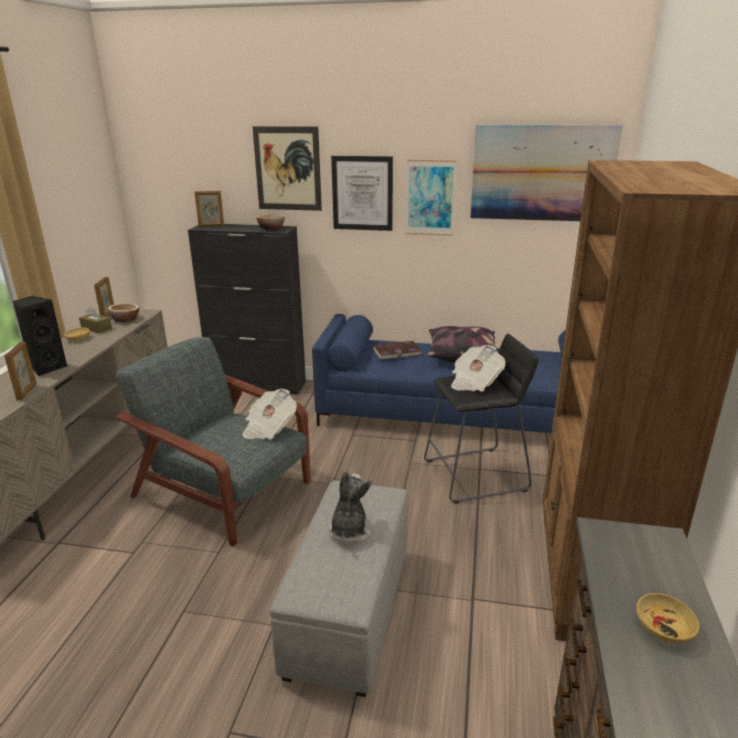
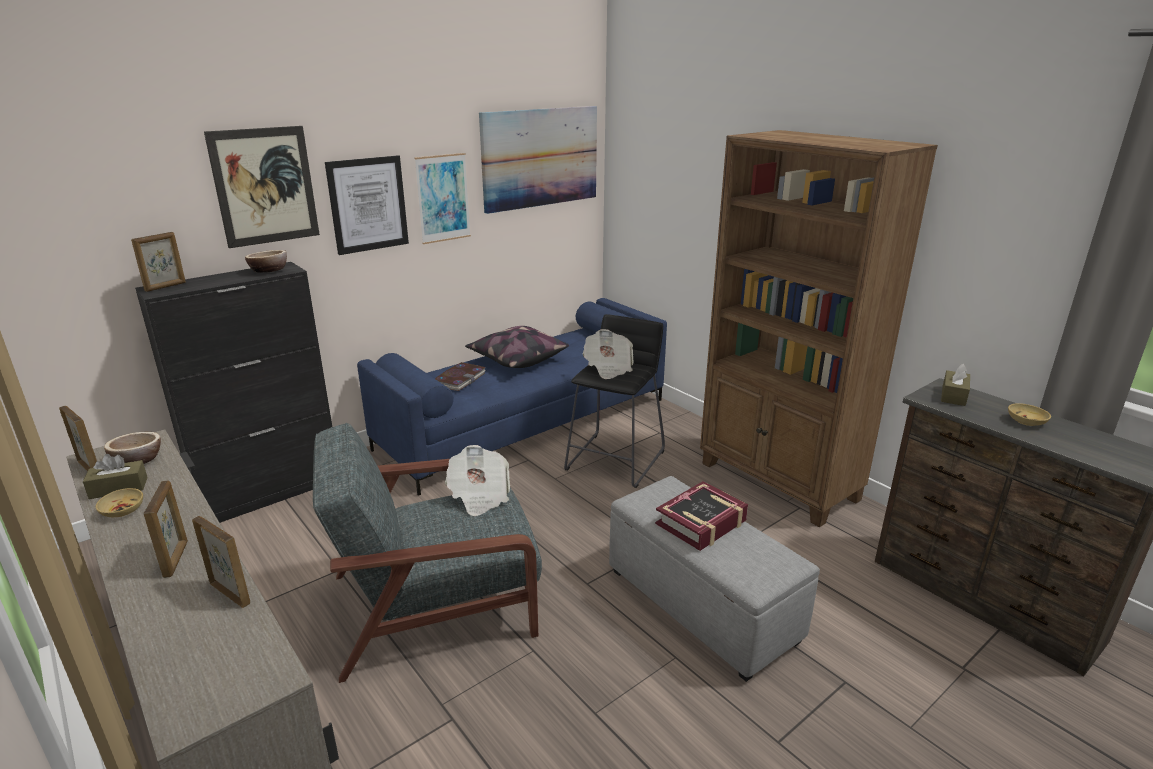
camera: 50 degrees left, 0 degrees up
(47, 368) = (176, 559): black speaker -> picture frame
(349, 531) = (701, 523): plush toy -> book
(643, 550) = (953, 395): none -> brown tissue box

